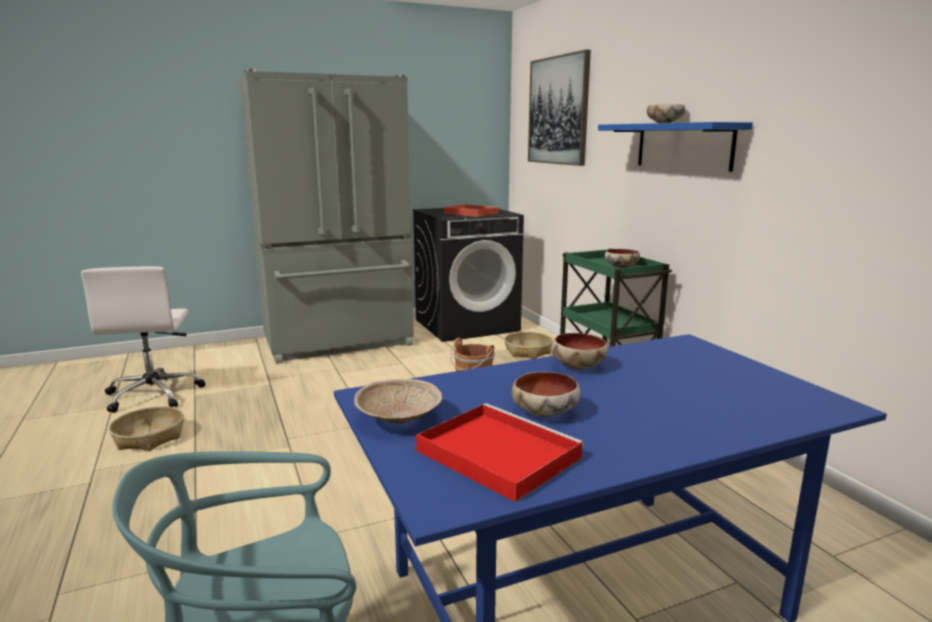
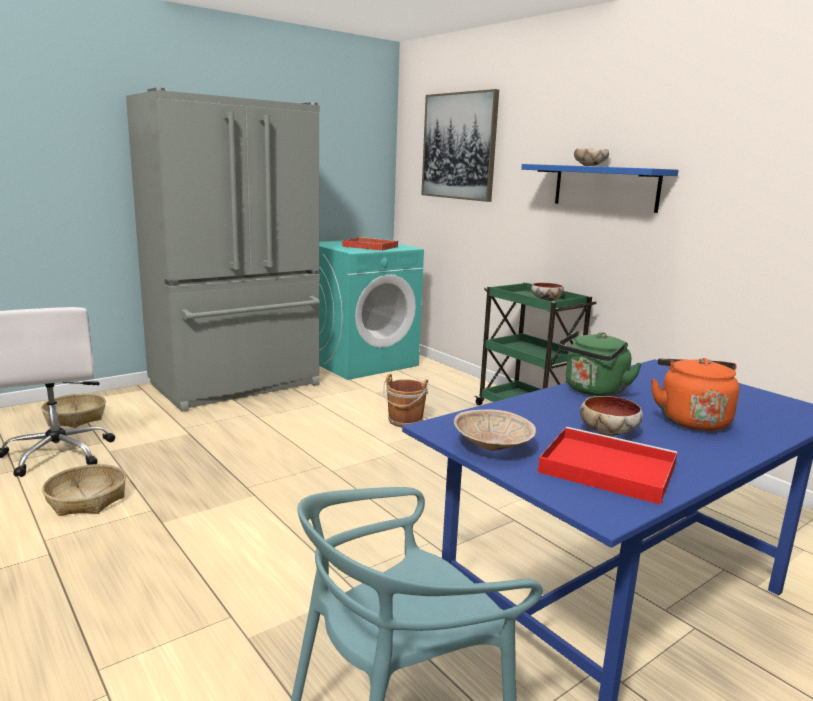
camera: 15 degrees left, 0 degrees up
(467, 325) = (361, 362): black washing machine -> turquoise washing machine
(528, 351) = (437, 385): basket -> basket (75, 418)
(577, 366) = (593, 391): bowl -> green kettle
(659, 405) = (691, 420): none -> orange kettle

